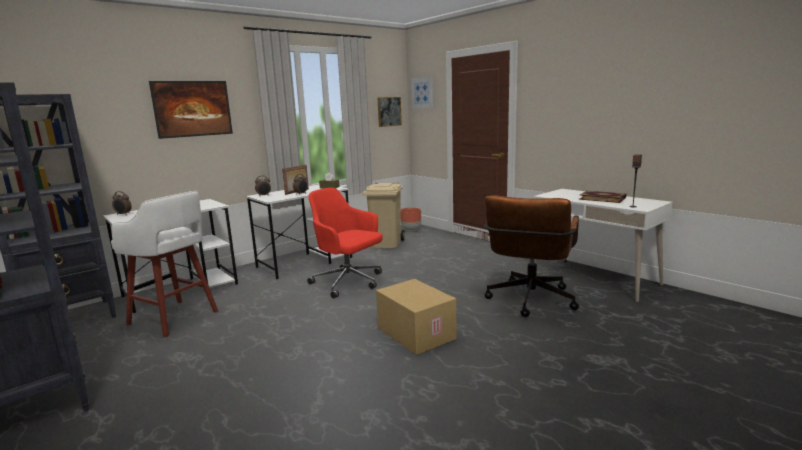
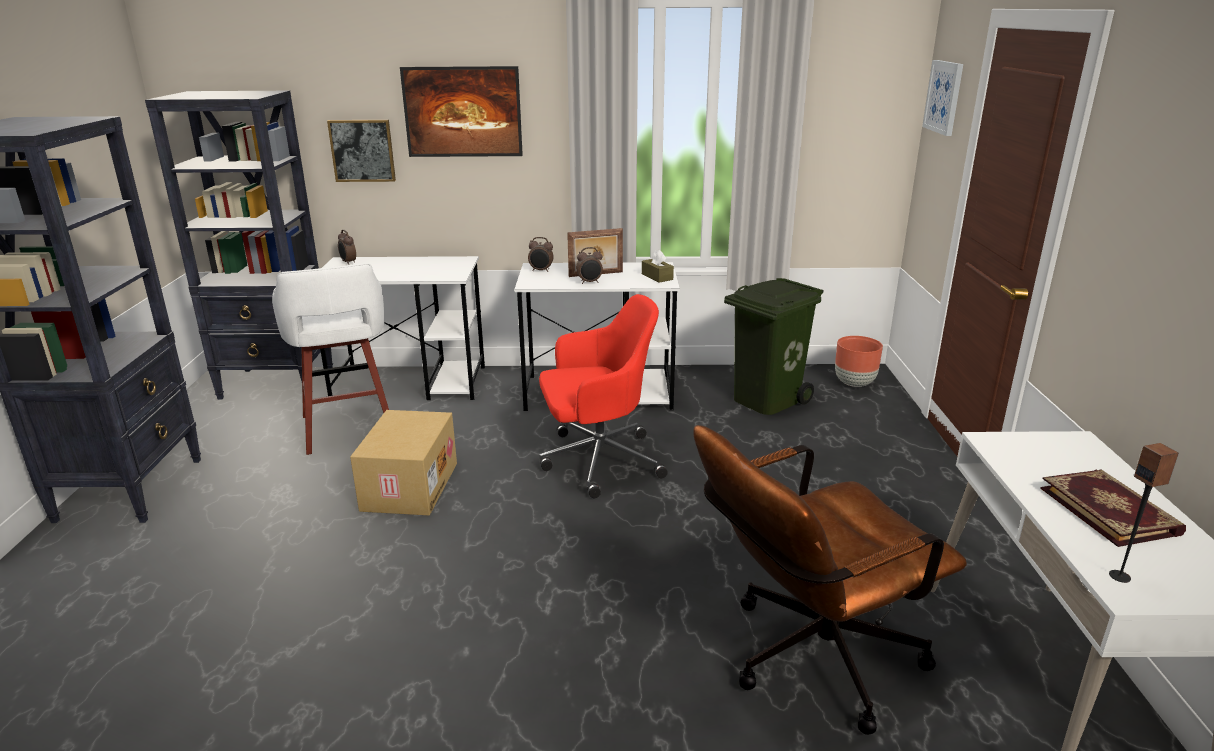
camera: 40 degrees right, 10 degrees up
(348, 282) = (598, 461): red office chair -> red office chair turned 90 degrees clockwise
(385, 243) = (765, 399): beige trash can -> green trash can
(389, 111) = (865, 130): picture -> picture (362, 150)
(414, 333) = (538, 612): cardboard box -> cardboard box (409, 486)

